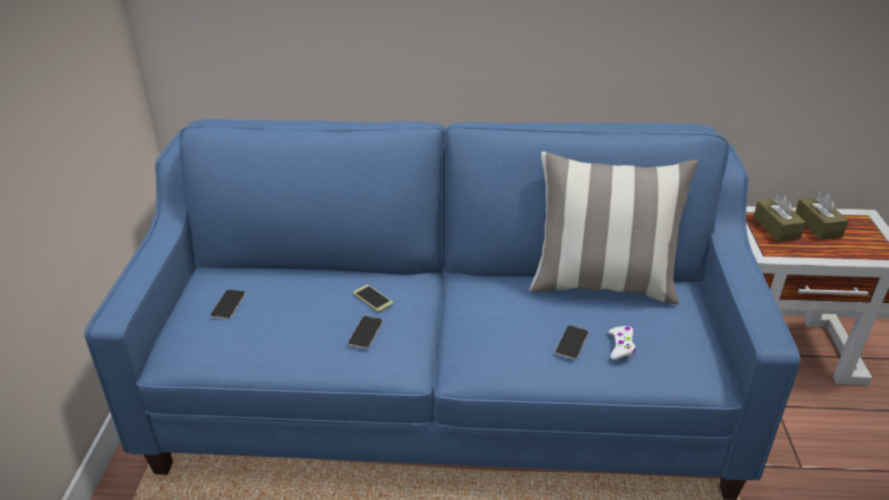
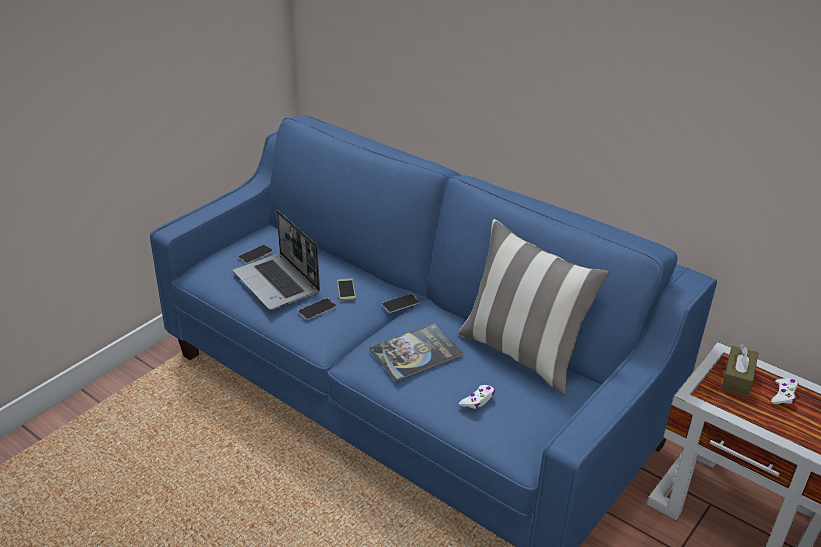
camera: 35 degrees right, 0 degrees up
(290, 324) = (278, 283): none -> laptop
(515, 329) = (416, 353): none -> book
(571, 342) = (444, 380): phone -> phone (400, 304)
(817, 226) = (783, 395): brown tissue box -> white game controller

